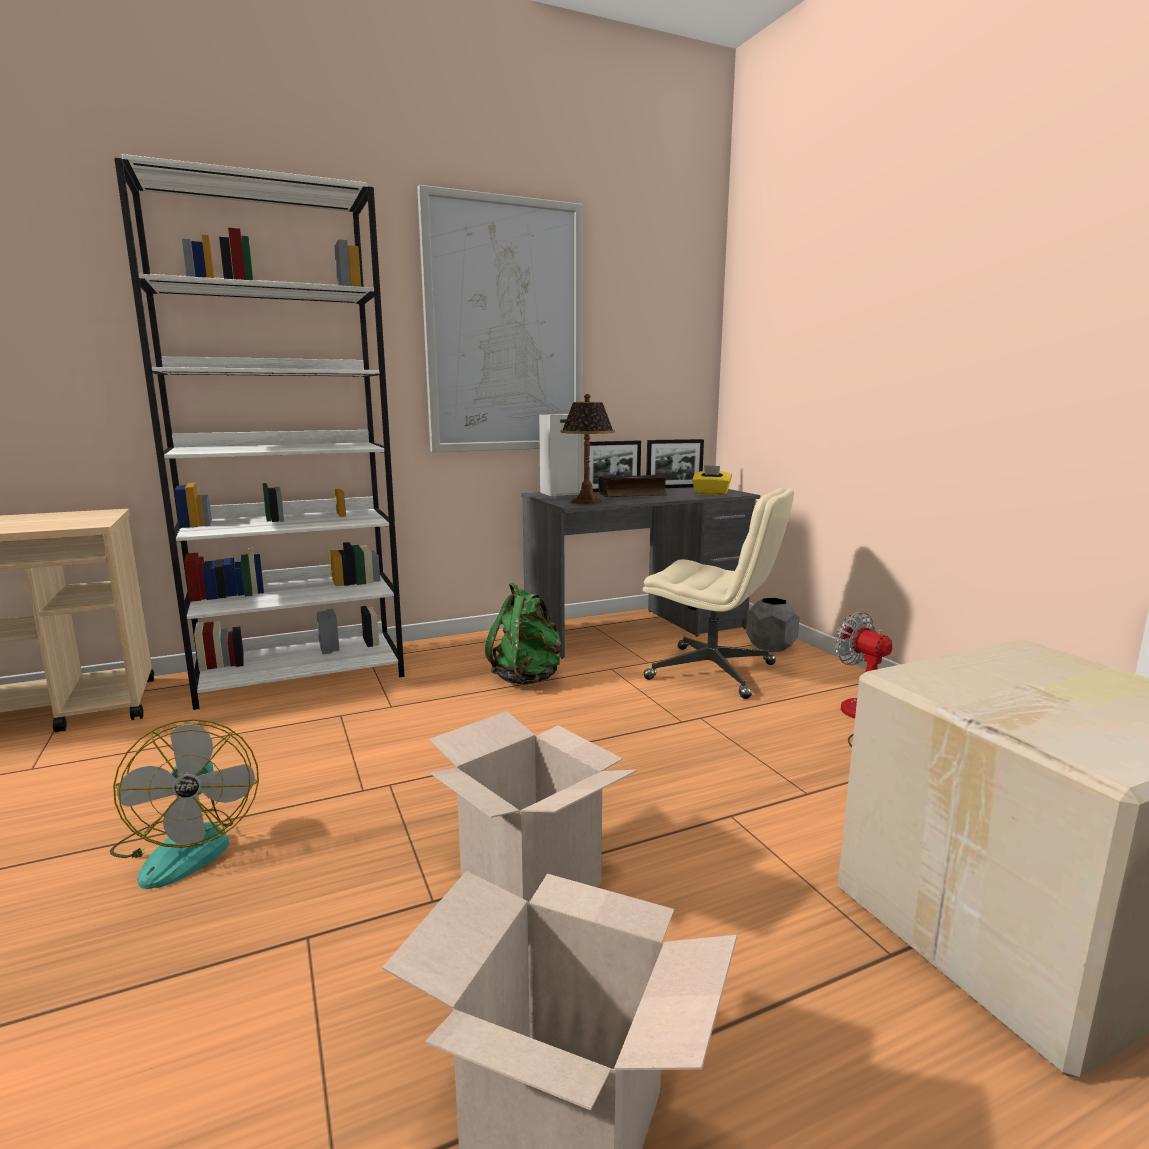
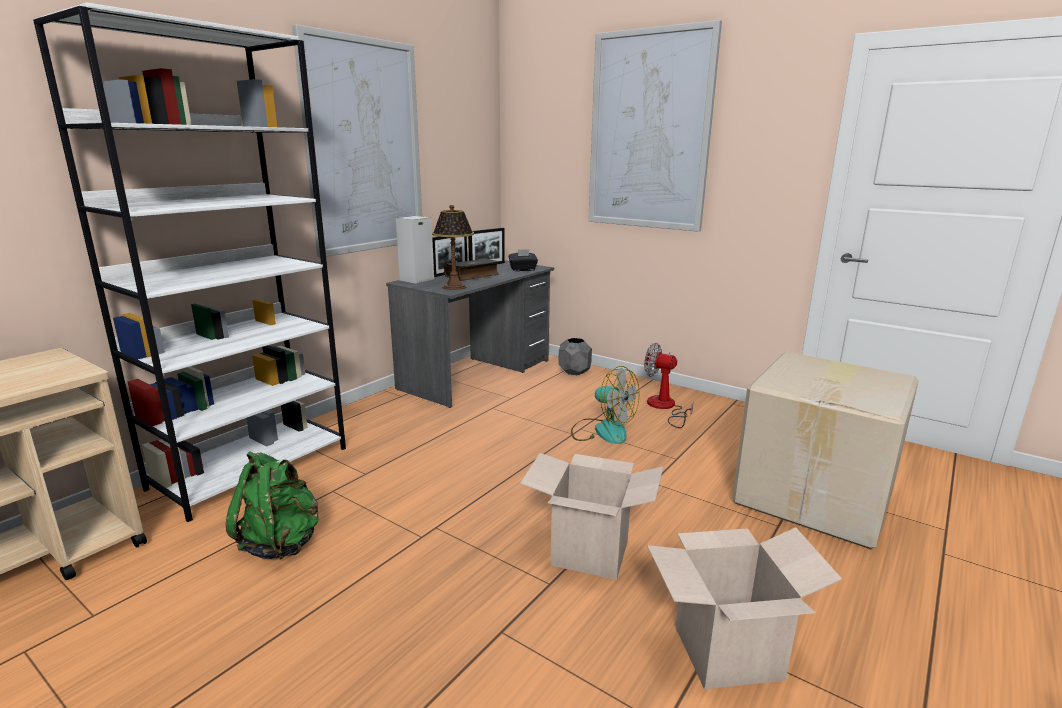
camera: 30 degrees left, 5 degrees up
(187, 846) = (339, 615): fan -> fan (602, 430)
(527, 678) = (442, 428): green backpack -> green backpack (281, 543)
(711, 494) = (523, 269): yellow tissue box -> black tissue box
(713, 672) = (557, 396): beige office chair -> none
(897, 287) = (649, 131): none -> picture

